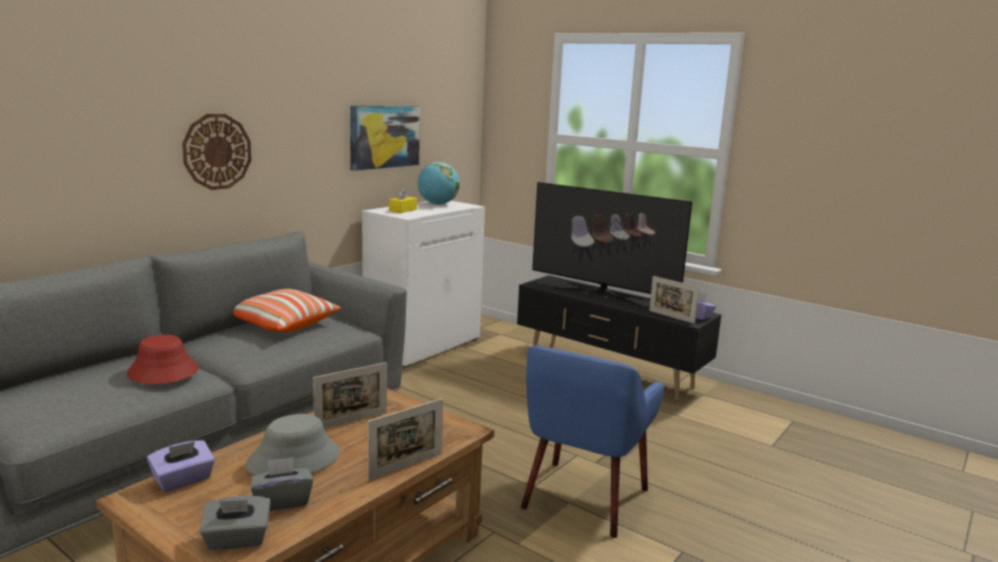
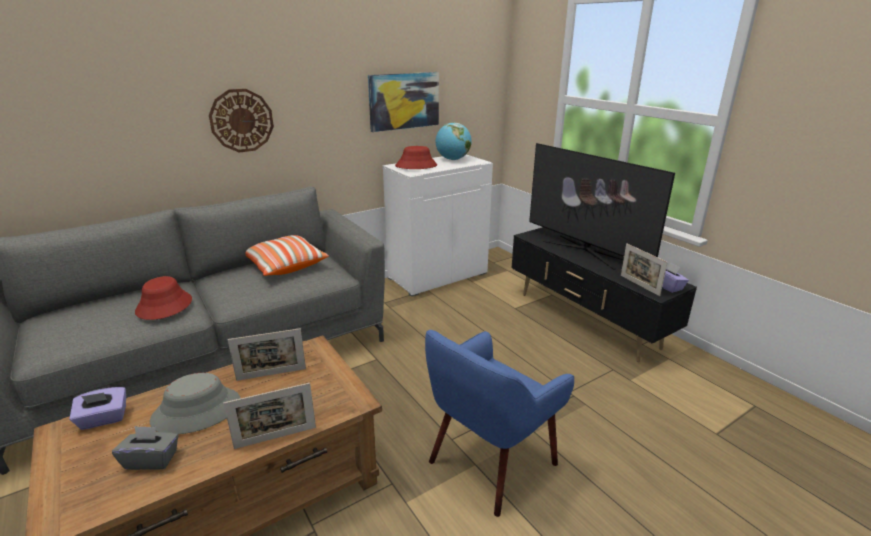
camera: 20 degrees right, 10 degrees up
(237, 540) = (85, 498): grey tissue box -> none
(403, 210) = (416, 166): yellow tissue box -> red hat

